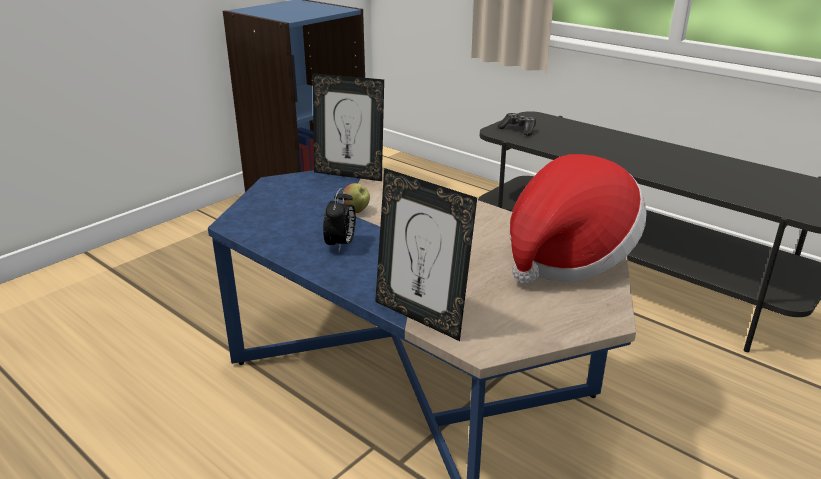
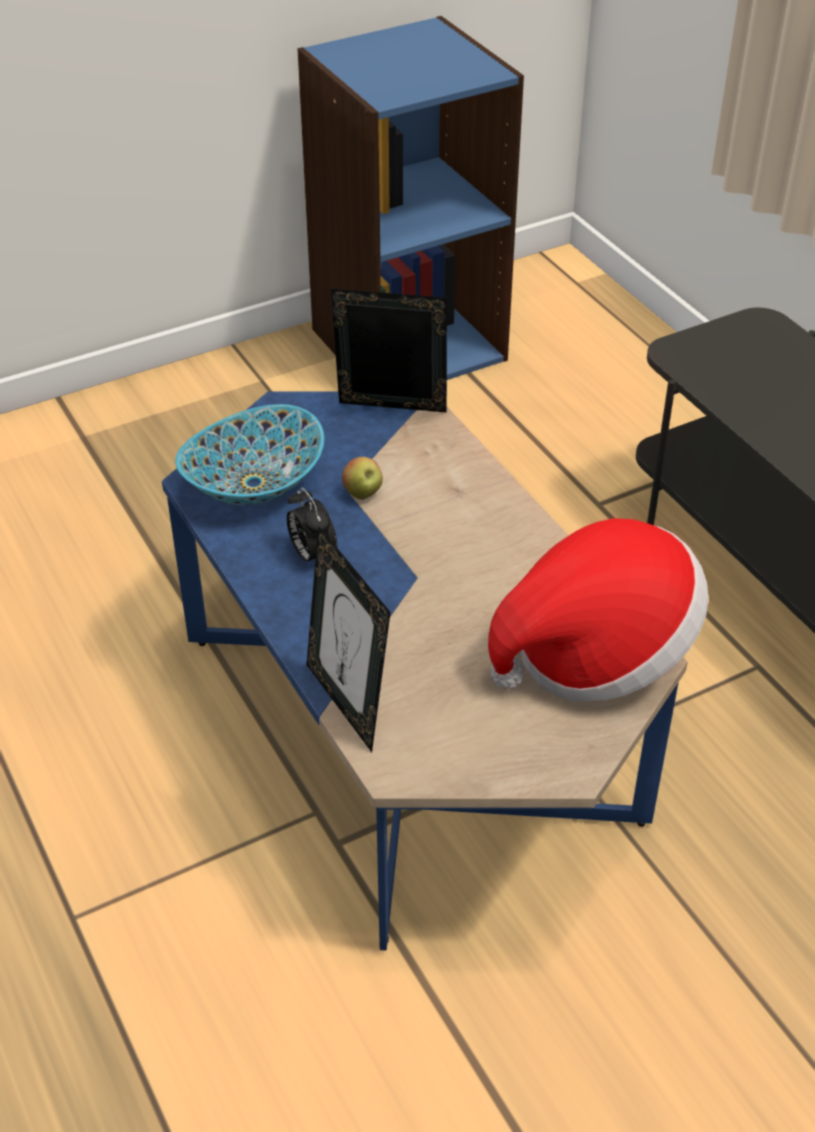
camera: 20 degrees right, 15 degrees up
(278, 218) = (255, 485): none -> bowl
(341, 245) = (312, 555): alarm clock -> alarm clock turned 120 degrees clockwise
(349, 174) = (391, 413): picture frame -> picture frame turned 150 degrees clockwise
(518, 130) = (714, 355): game controller -> none

